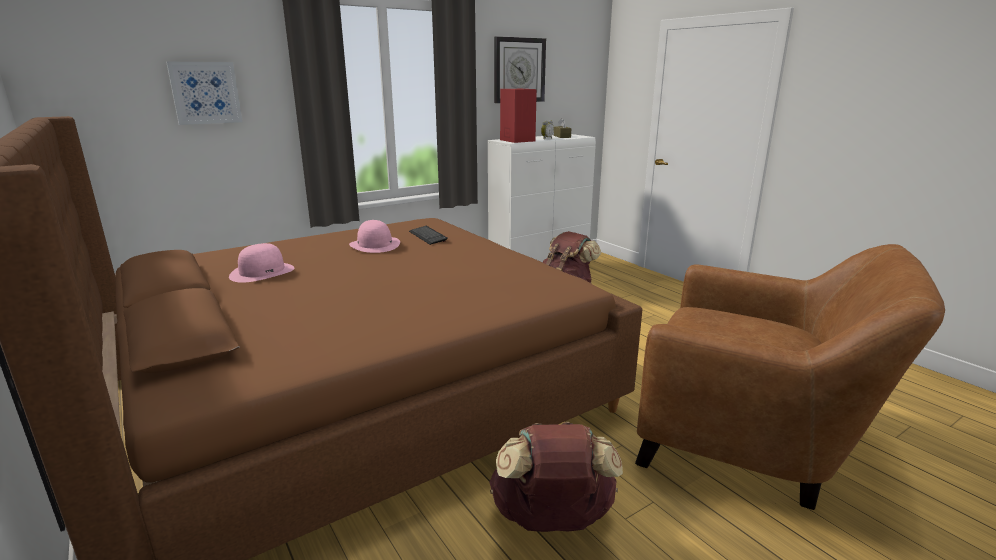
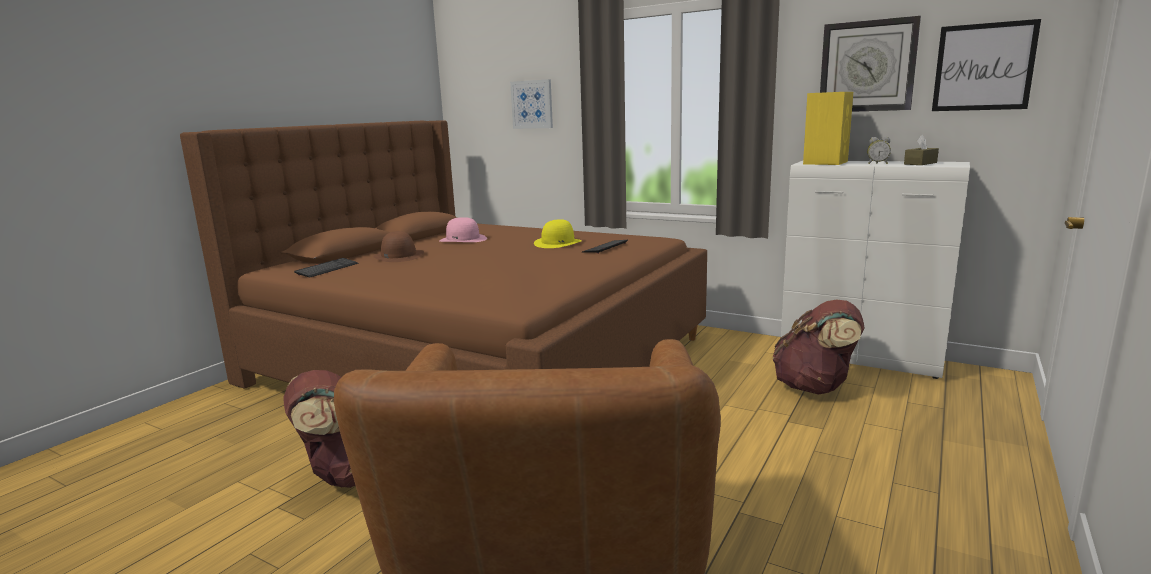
camera: 65 degrees right, 5 degrees down
(272, 354) = (327, 269): none -> keyboard
(283, 309) = (398, 256): none -> brown hat
(375, 245) = (558, 243): pink hat -> yellow hat
(517, 140) = (825, 162): red speaker -> yellow speaker
(572, 75) = (983, 67): none -> picture

